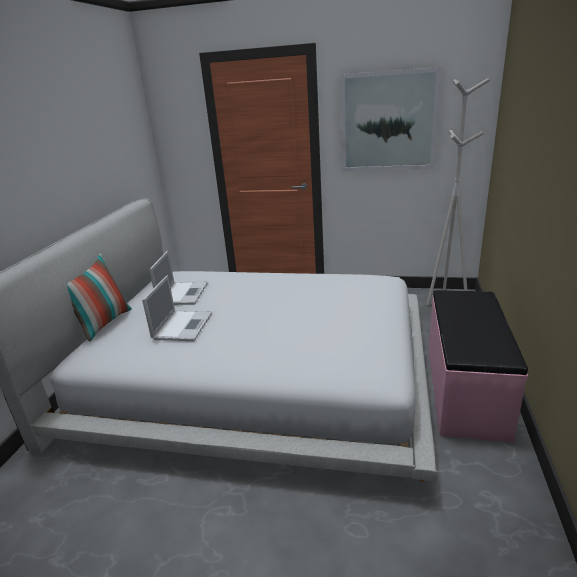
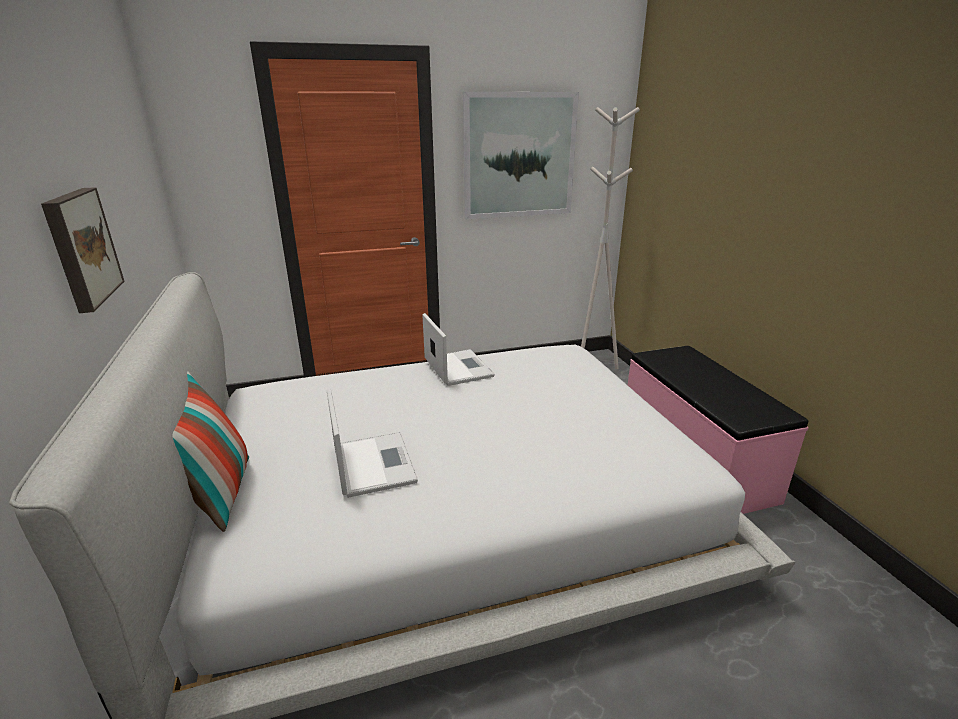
camera: 30 degrees left, 0 degrees up
(57, 182) = (80, 248): none -> picture
(183, 293) = (319, 414): laptop -> laptop (457, 367)

